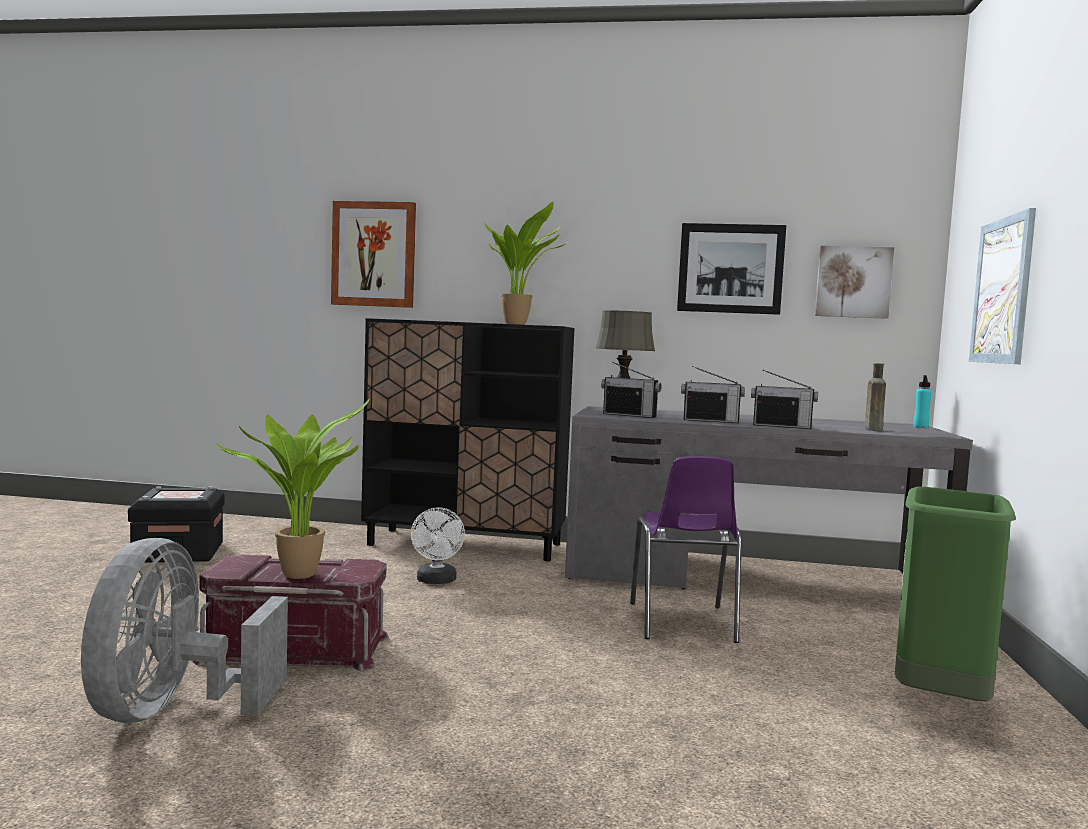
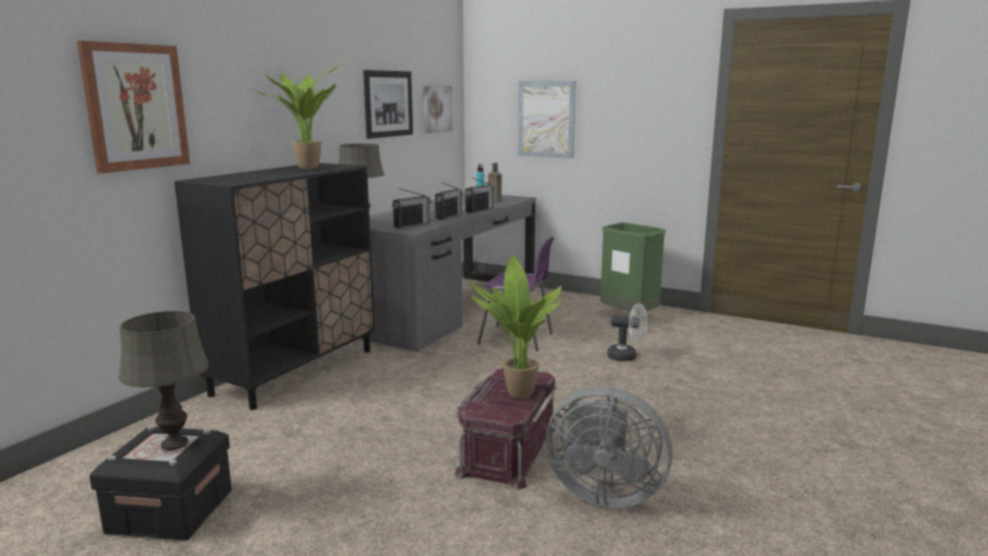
camera: 70 degrees left, 10 degrees up
(180, 495) = (174, 443): none -> grey table lamp
(436, 581) = (388, 392): white fan -> white fan (627, 357)

